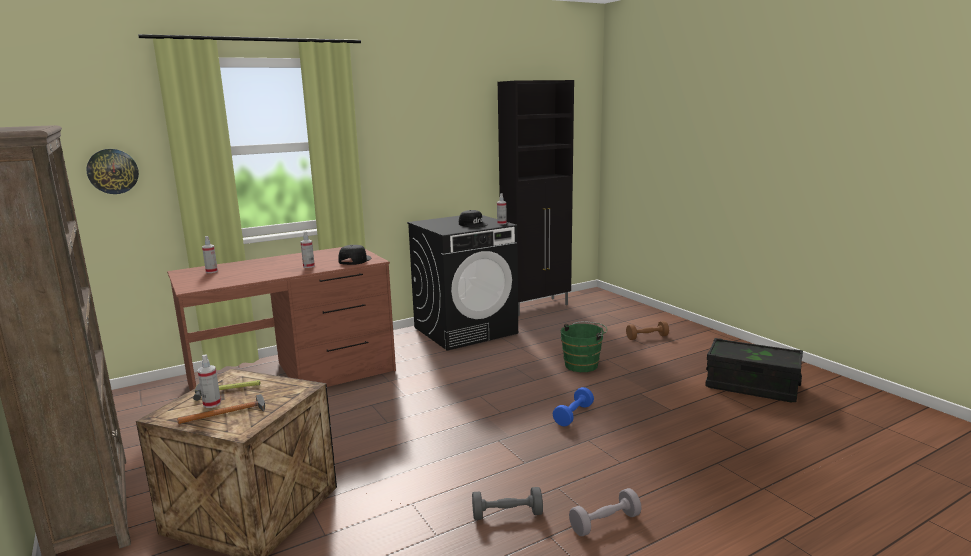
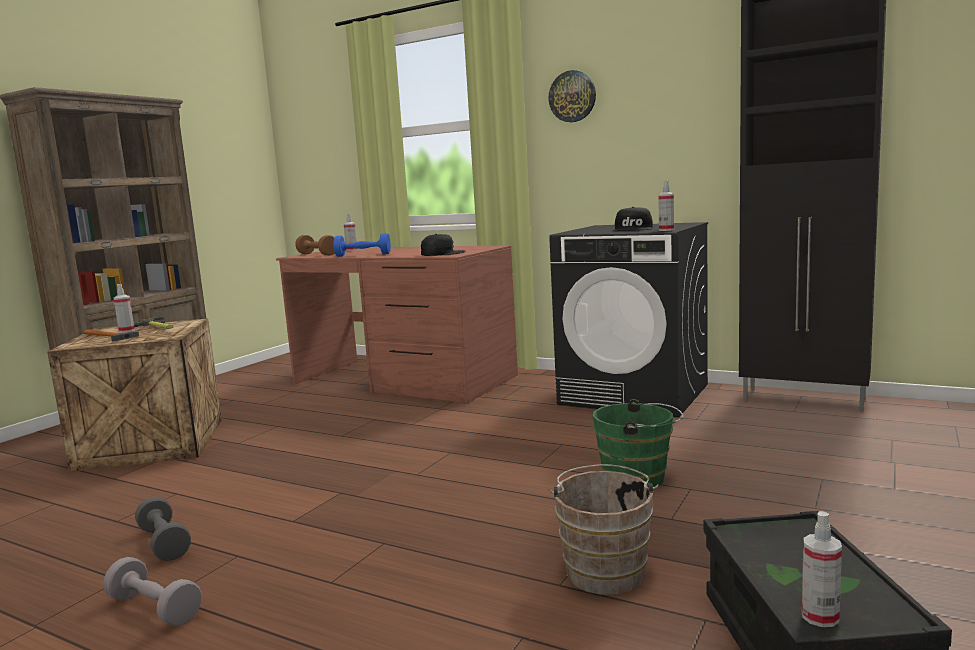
camera: 60 degrees right, 5 degrees down
(113, 171) = (328, 153): wall clock -> wall clock (572, 96)
(308, 266) = (400, 253): spray bottle -> spray bottle (820, 617)
(573, 415) = (452, 515): blue dumbbell -> blue dumbbell (363, 255)
(647, 337) = (855, 495): brown dumbbell -> brown dumbbell (317, 254)
(666, 397) = (605, 569): none -> brown bucket

